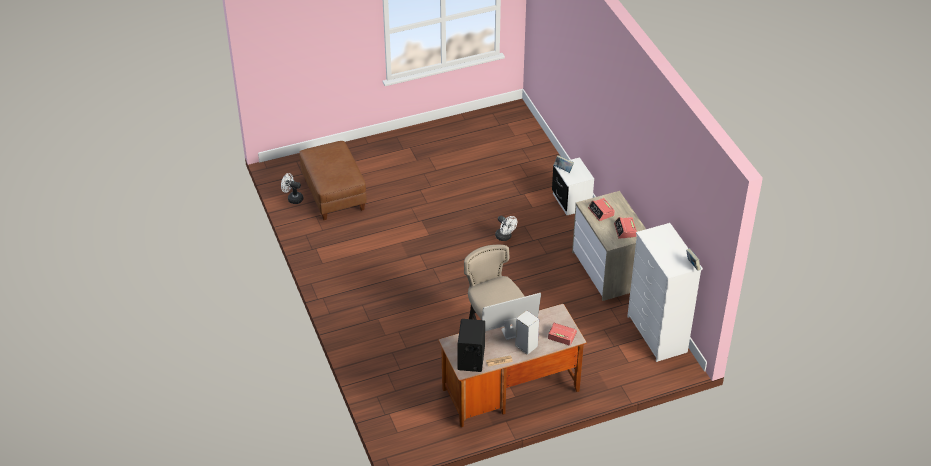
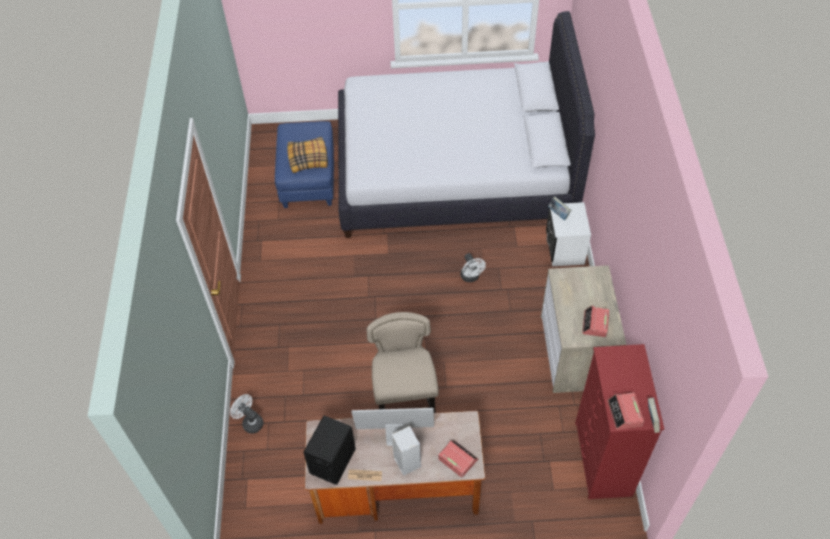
camera: 20 degrees right, 10 degrees up
(293, 198) = (264, 174): white fan -> white fan (250, 422)
(334, 195) = (309, 180): brown ottoman -> blue ottoman
(340, 171) = (308, 159): none -> pillow
(456, 163) = (454, 171): none -> white bed
(601, 212) = (574, 290): alarm clock -> alarm clock (624, 413)
(656, 335) = (602, 459): white dresser -> red dresser

